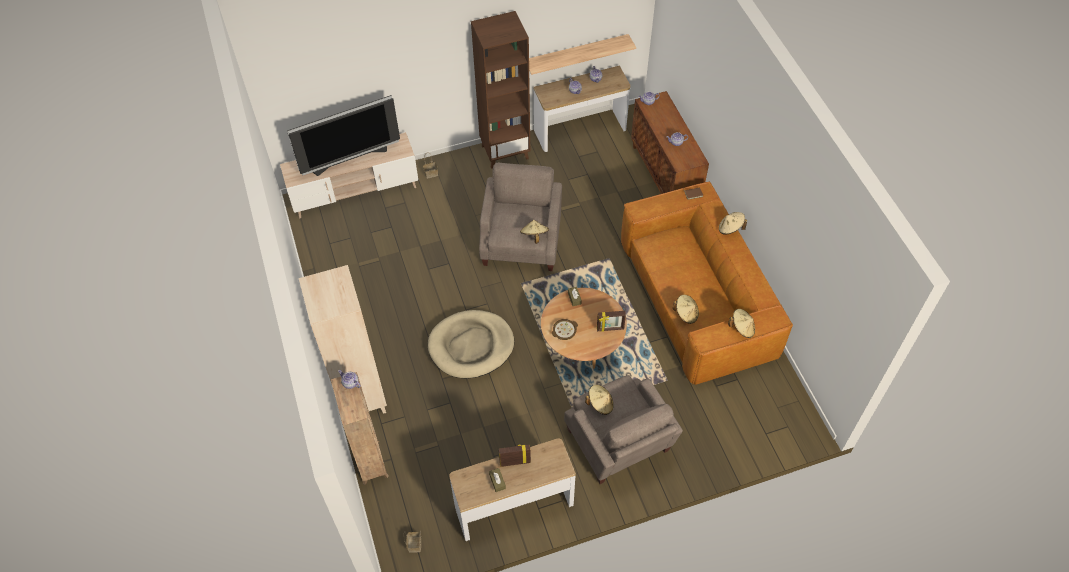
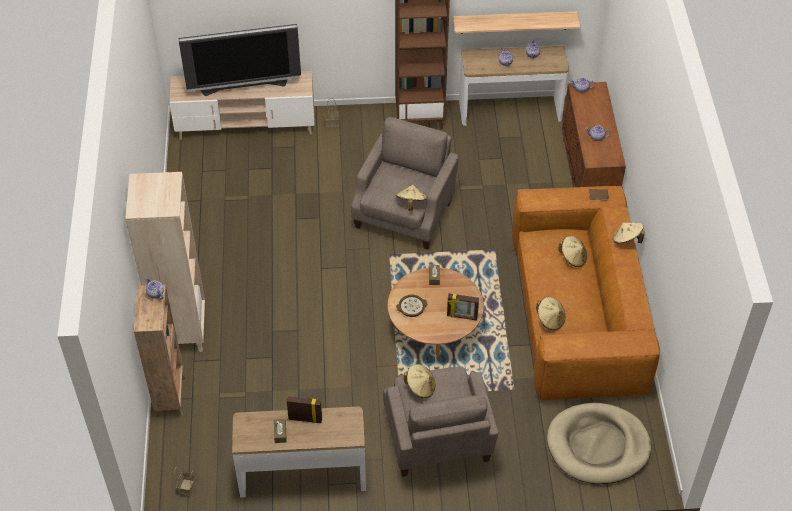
camera: 15 degrees right, 5 degrees down
(471, 346) = (314, 306): beige dog bed -> beige dog bed (598, 446)
(742, 328) = (601, 344): beige hat -> beige hat (573, 257)

